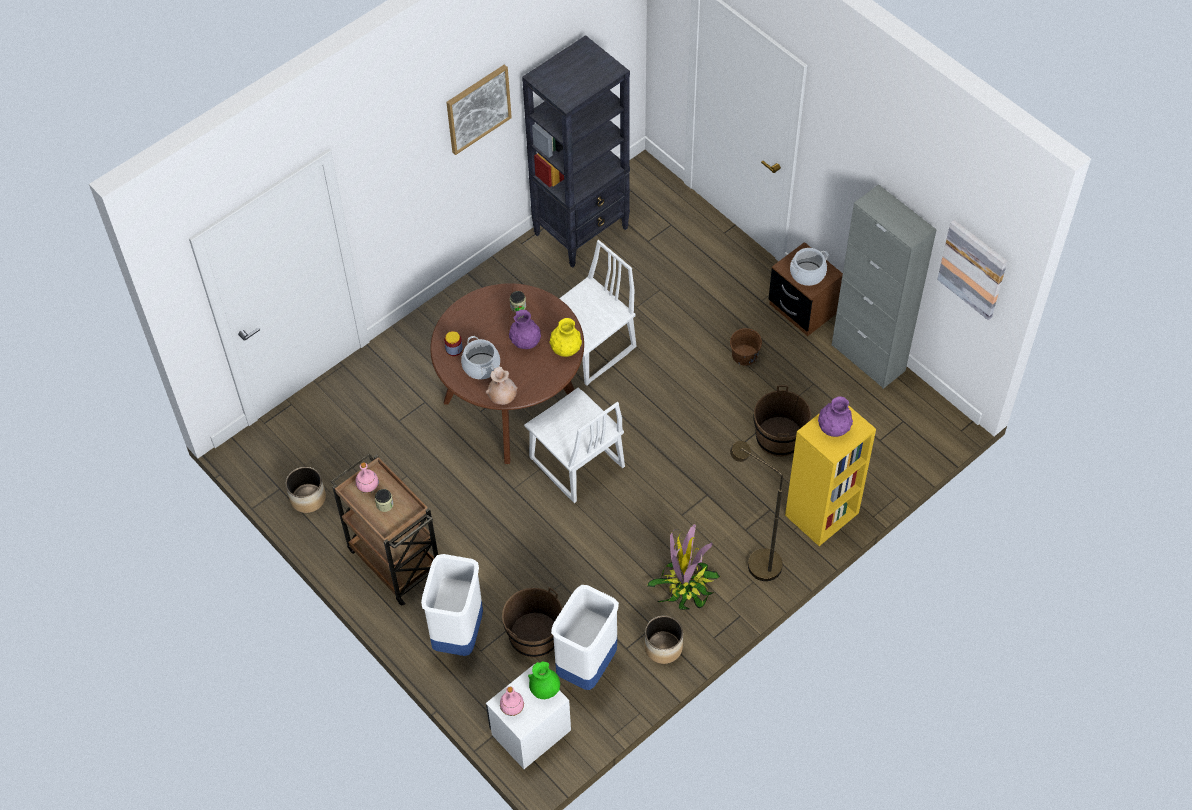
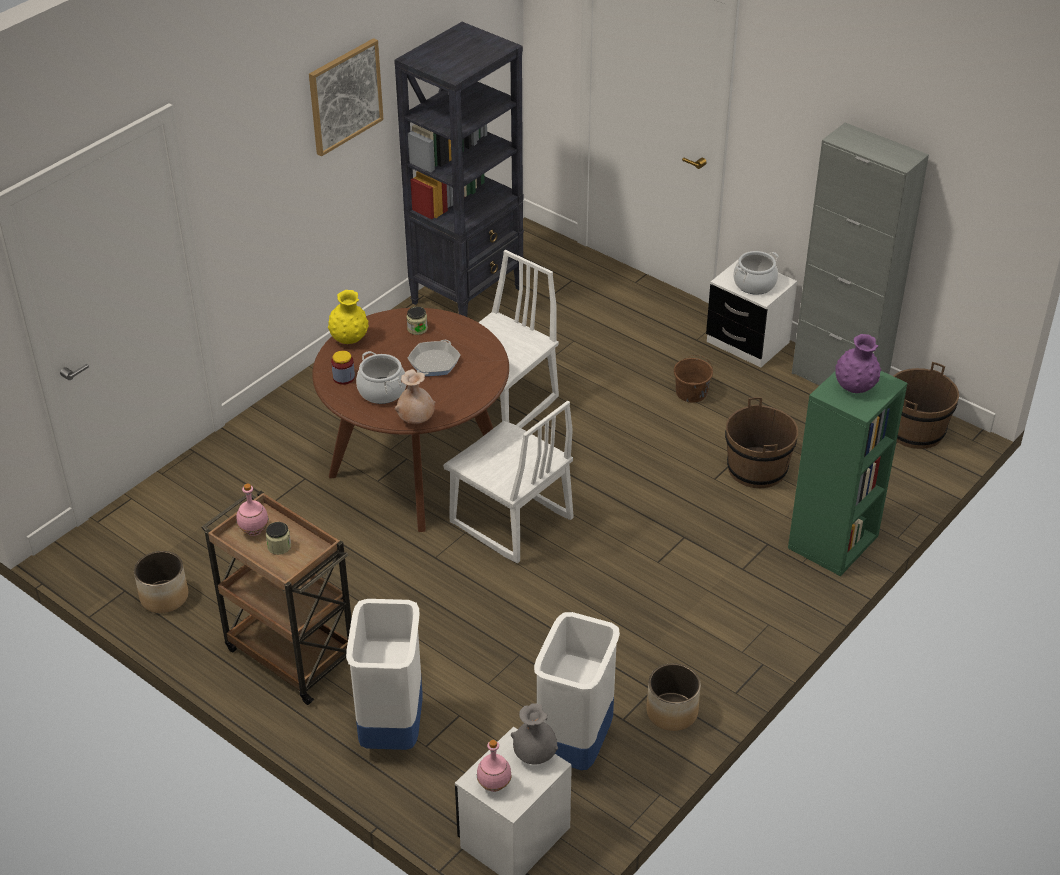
camera: 10 degrees left, 15 degrees down
(525, 342) = (434, 362): purple vase -> frying pan
(534, 635) = (496, 719): brown bucket -> brown bucket (915, 430)
(545, 689) = (534, 755): green vase -> grey vase
(566, 350) = (487, 365): yellow vase -> yellow vase (349, 339)
(685, 586) = (682, 638): potted plant -> none
(755, 561) = (765, 602): brown floor lamp -> none
(803, 308) = (747, 342): brown nightstand -> white nightstand
(821, 515) = (833, 543): yellow bookcase -> green bookcase
(973, 269) = (981, 195): picture -> none

